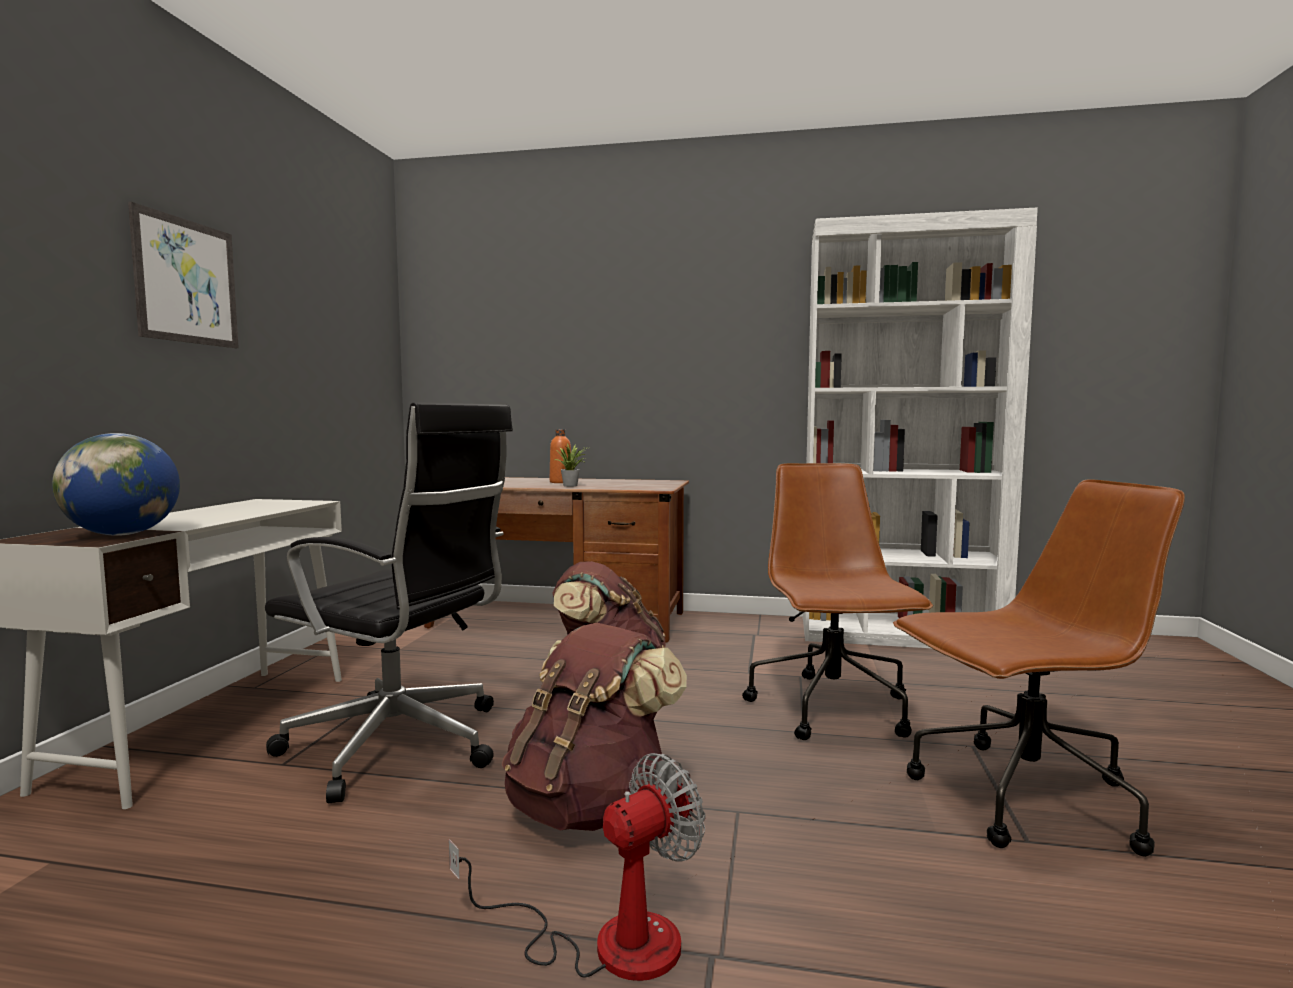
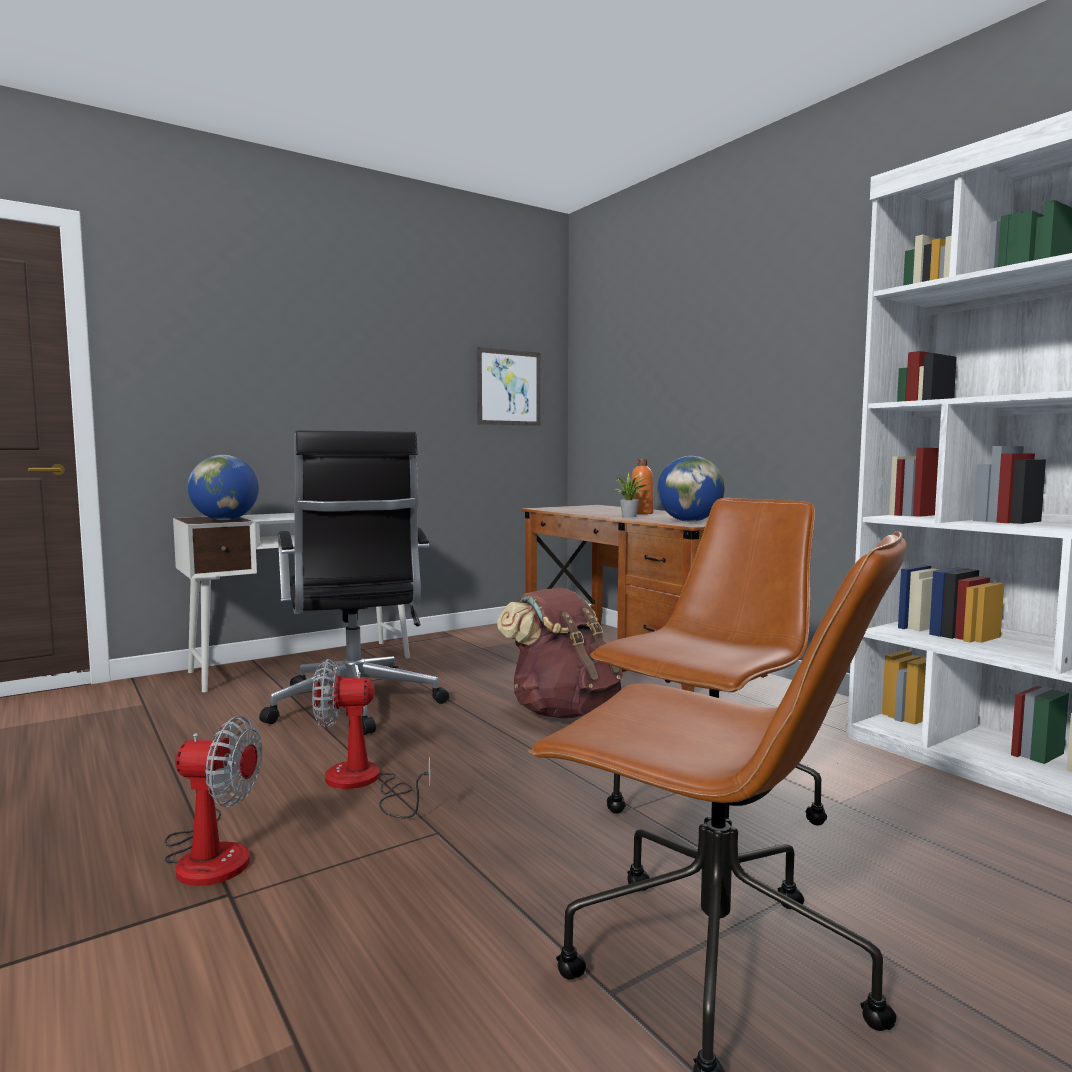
camera: 45 degrees right, 0 degrees up
(186, 281) = (333, 349): picture -> picture (508, 387)
(590, 807) = (363, 783): brown backpack -> fan
(641, 486) = (689, 521): none -> globe

